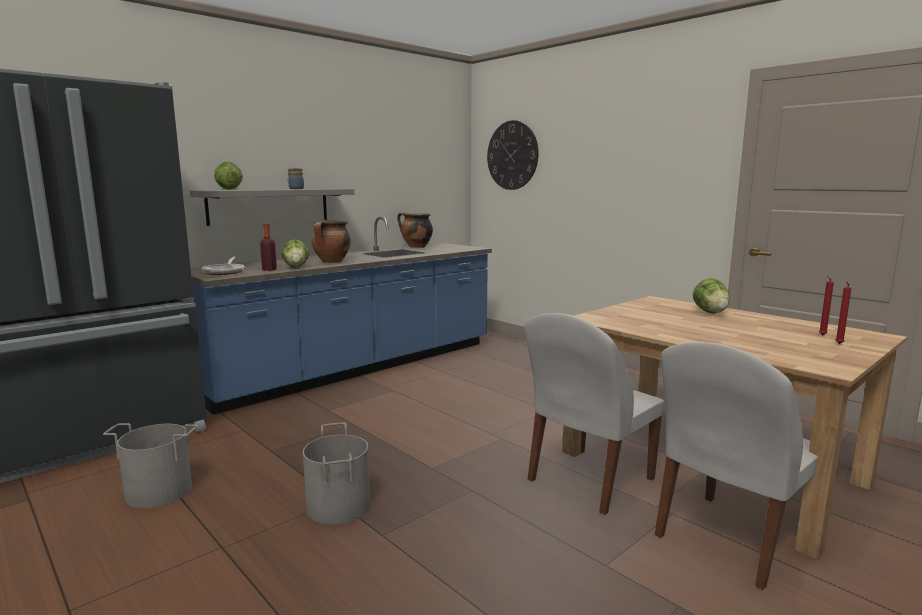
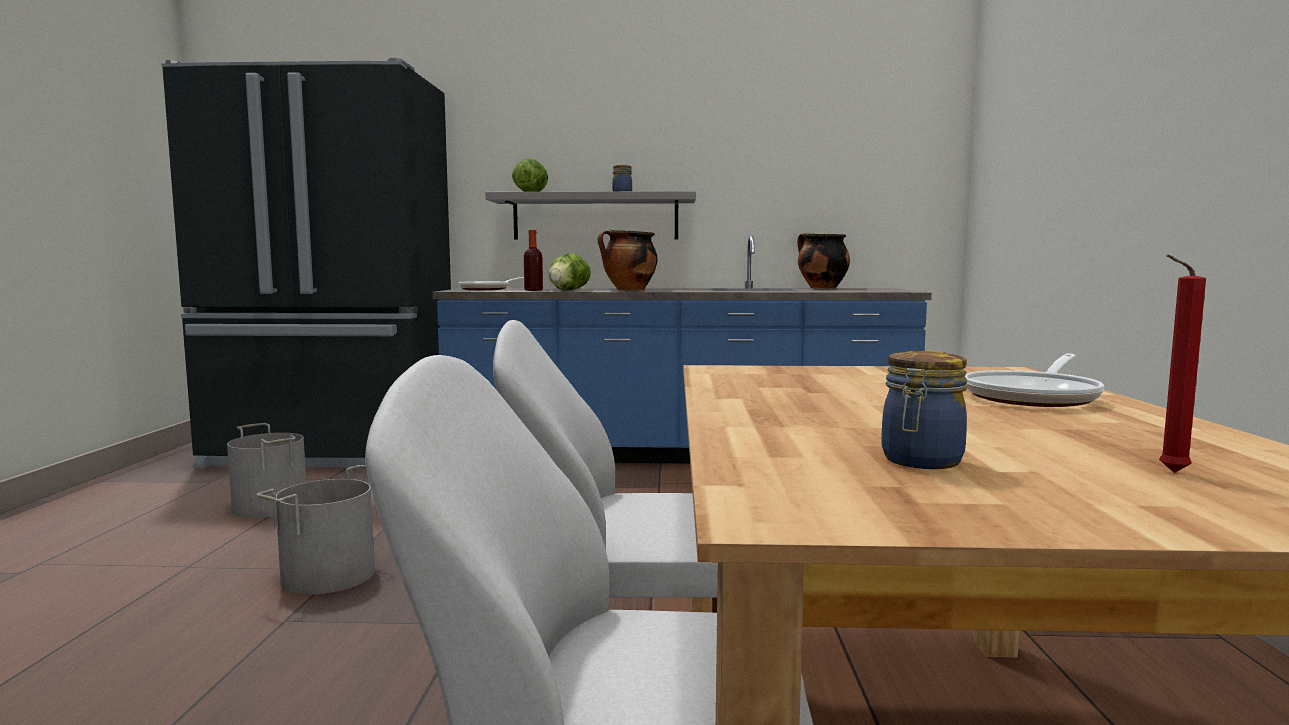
camera: 45 degrees right, 5 degrees down
(512, 155) = (1013, 125): wall clock -> none
(710, 312) = (1034, 397): lettuce -> frying pan
(788, 346) = (920, 461): none -> jar
(838, 344) = (1127, 493): red candle -> none

